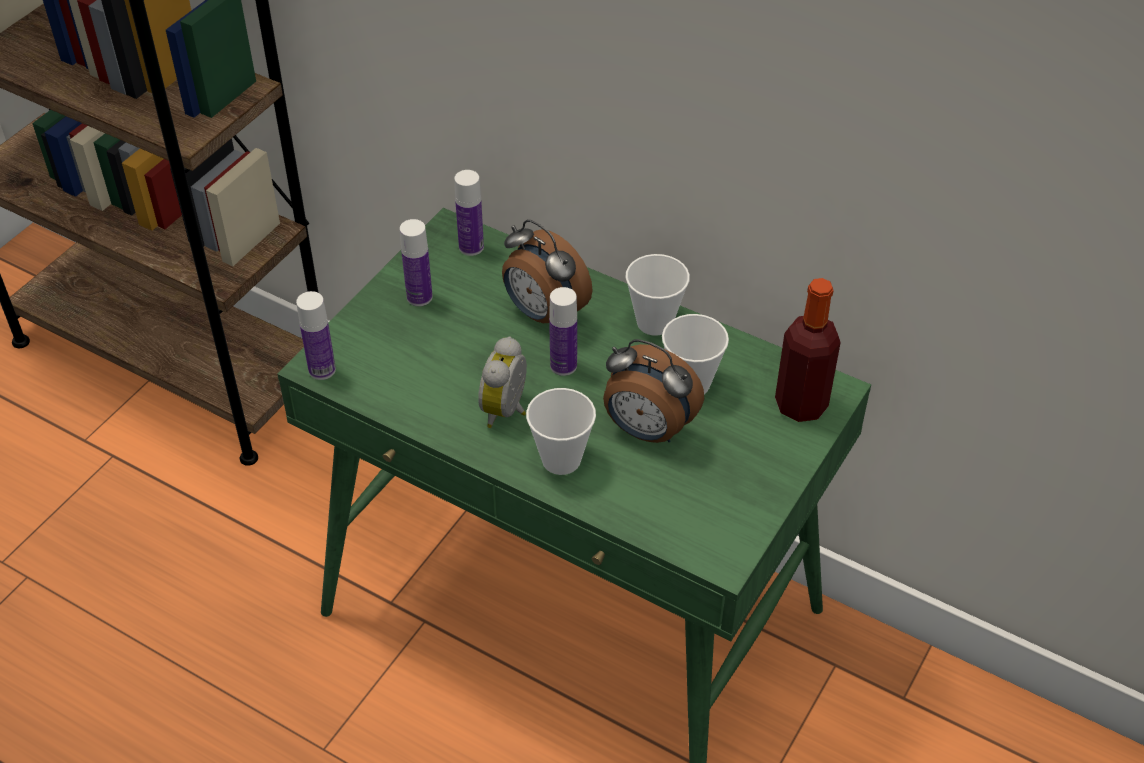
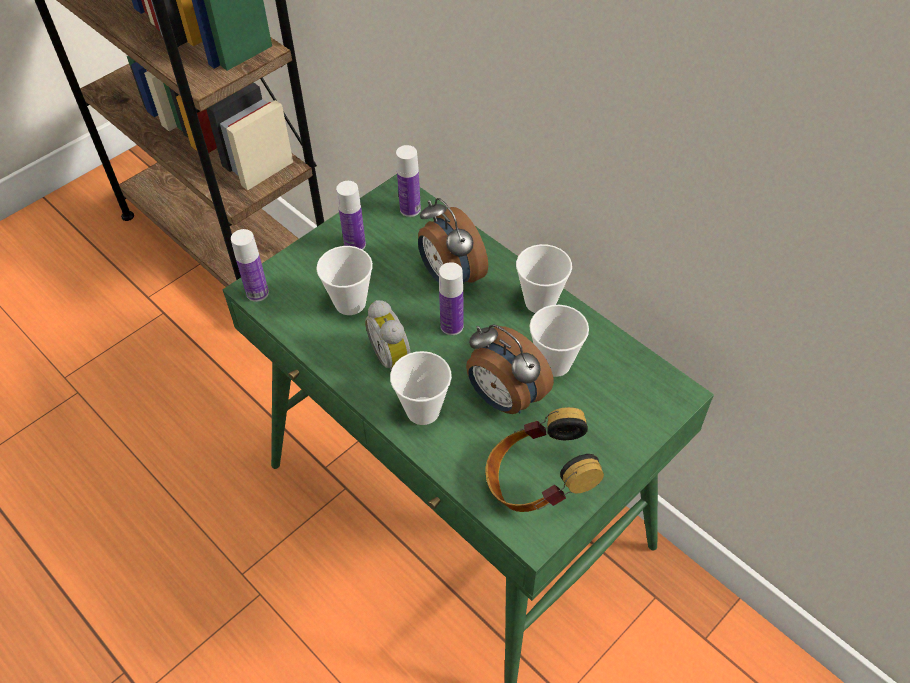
camera: 15 degrees right, 5 degrees up
(437, 362) = (350, 303): none -> cup
(508, 411) = (393, 358): alarm clock -> alarm clock turned 60 degrees counterclockwise
(710, 508) = (537, 483): none -> headphones
(801, 404) = (645, 401): bottle -> none

